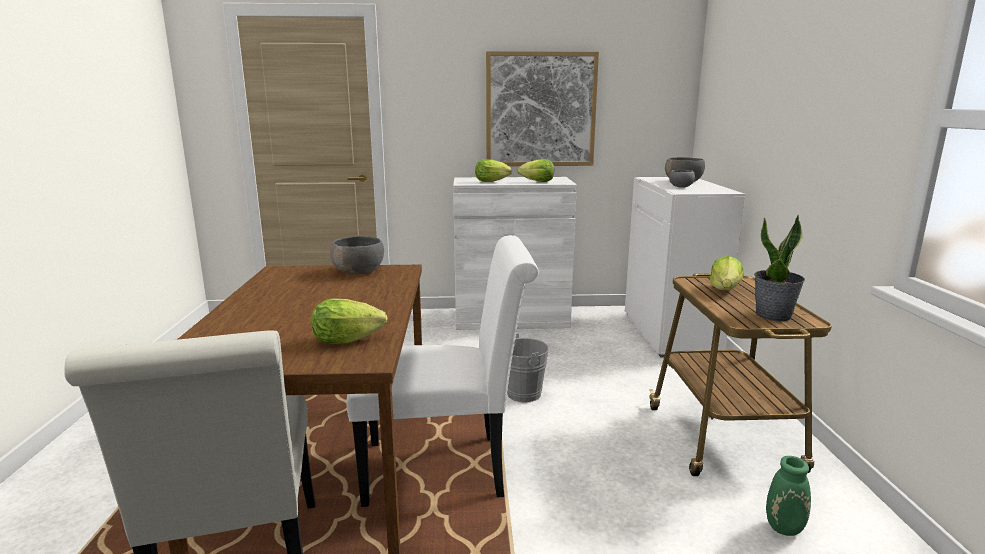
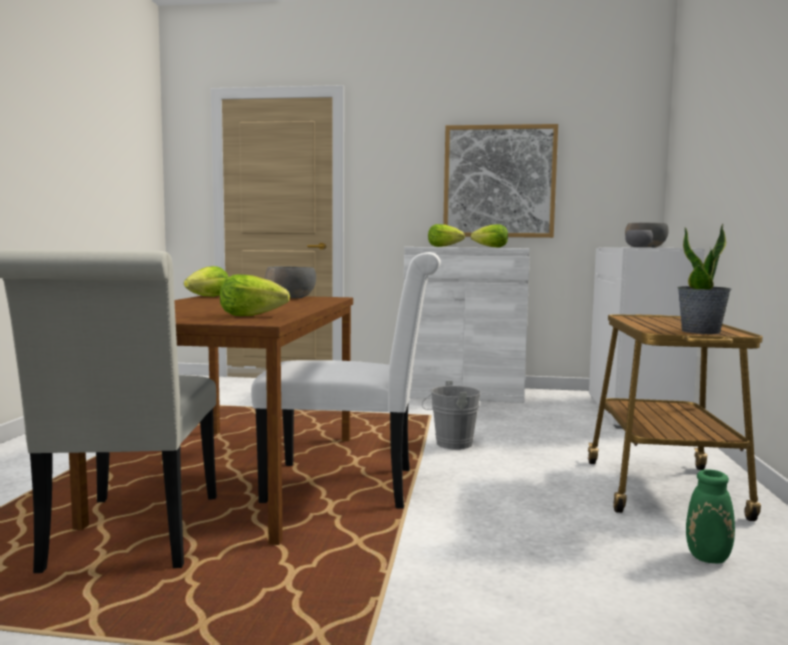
camera: 10 degrees right, 10 degrees down
(725, 290) = (660, 321): lettuce -> lettuce (209, 297)

